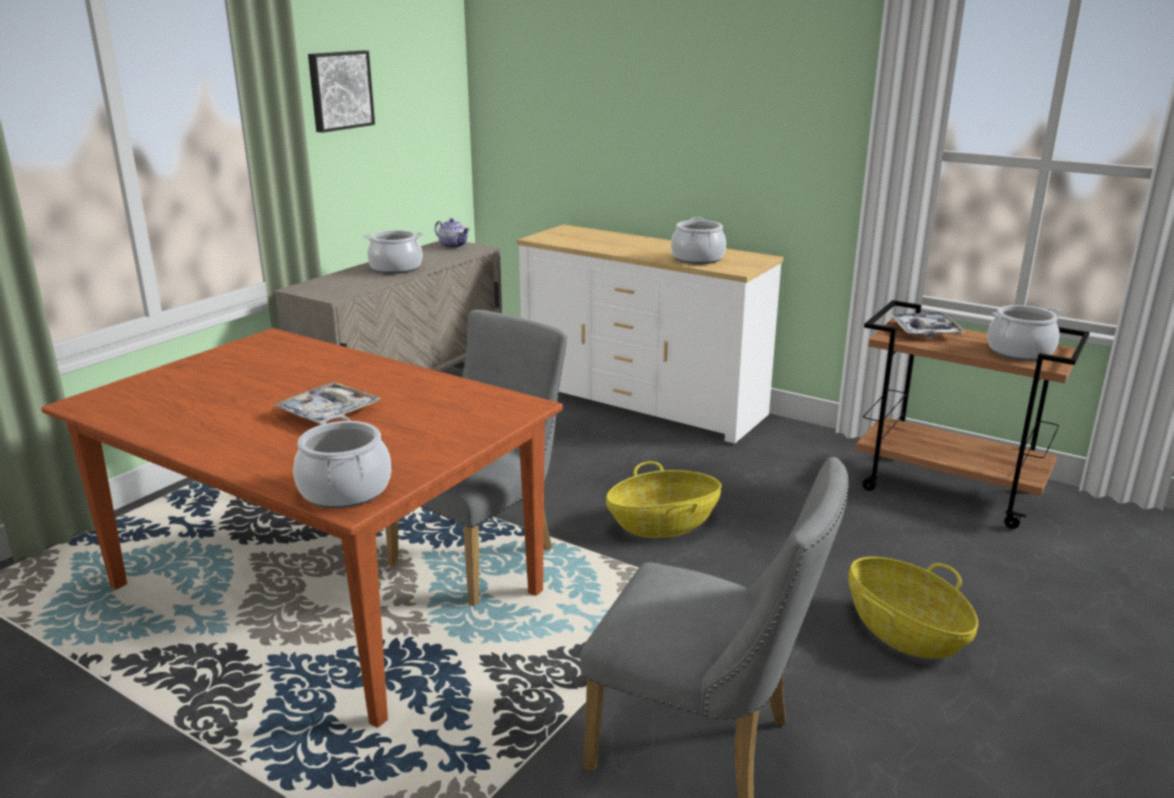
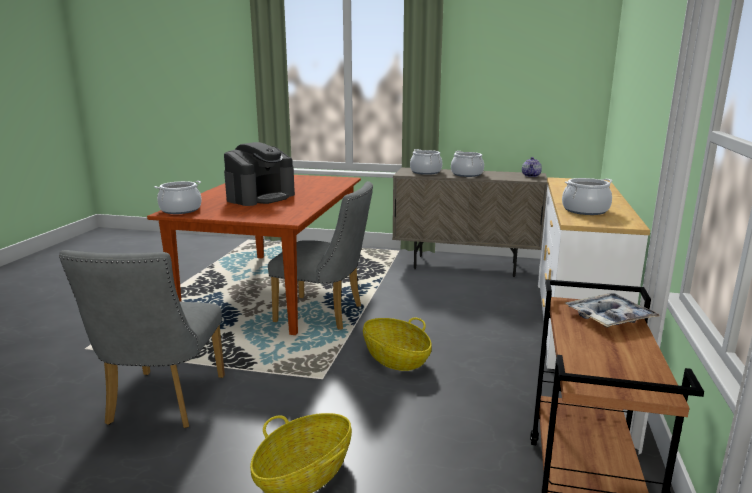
camera: 70 degrees right, 5 degrees down
(328, 412) = (261, 197): tray -> coffee machine
(339, 90) = (485, 68): picture -> none
(1019, 352) = (611, 365): cooking pot -> cooking pot (425, 172)

